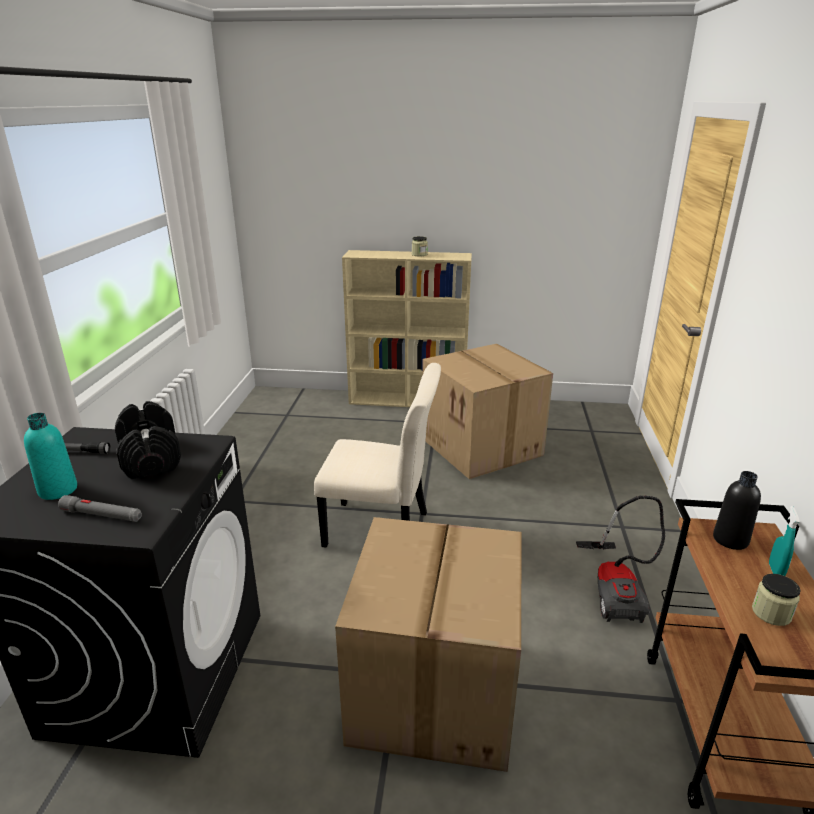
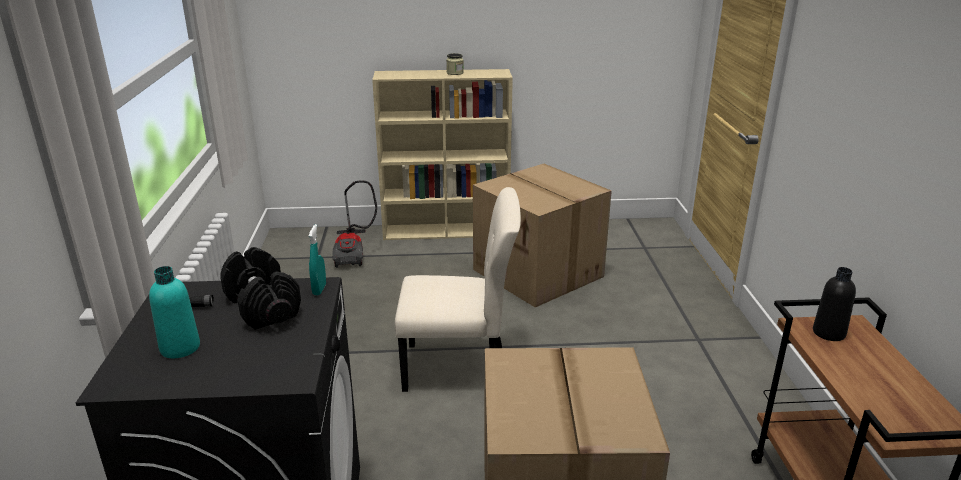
camera: 10 degrees left, 0 degrees up
(102, 515) = (244, 367): grey flashlight -> none
(616, 589) = (707, 399): vacuum cleaner -> vacuum cleaner (353, 253)
(771, 613) = (880, 392): jar -> none
(775, 571) = (874, 356): turquoise spray bottle -> turquoise spray bottle (319, 289)

